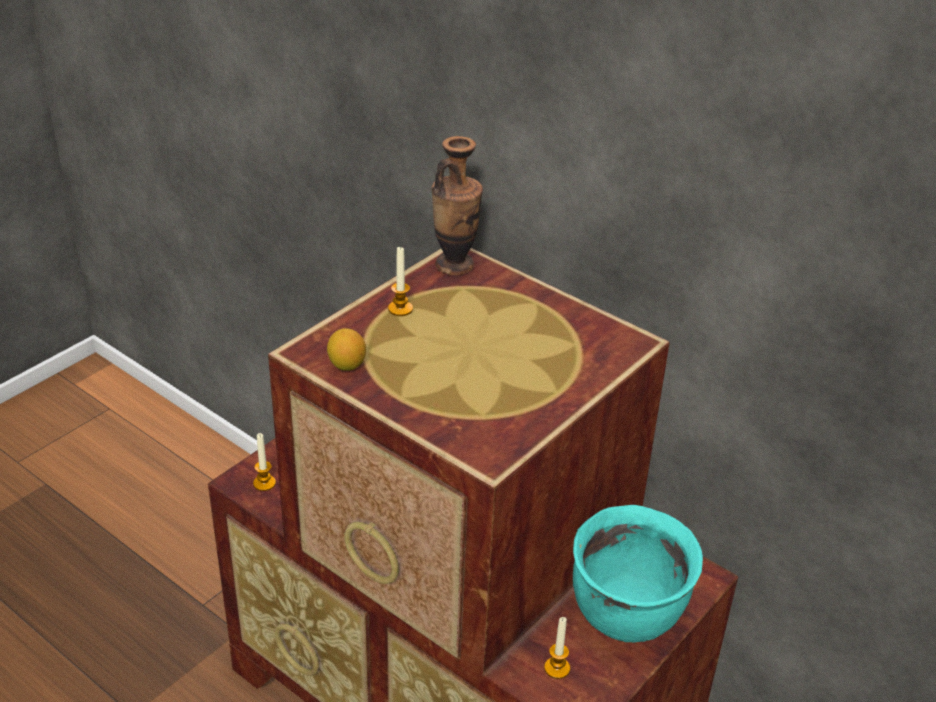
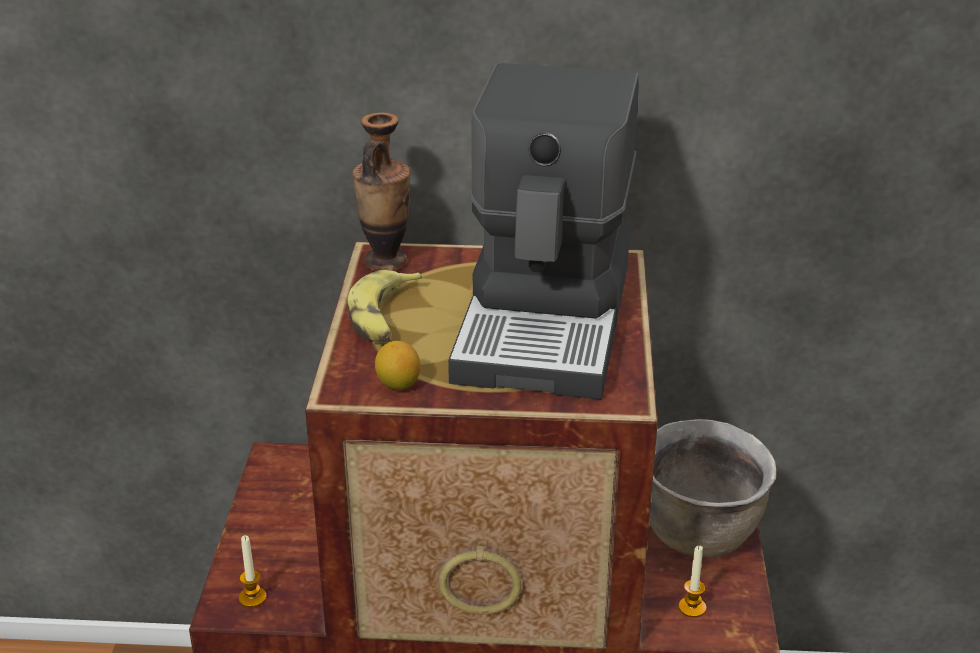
camera: 35 degrees left, 5 degrees down
(400, 309) = (384, 317): candle -> banana
(514, 366) = (548, 320): none -> coffee machine
(628, 615) = (700, 534): turquoise cooking pot -> brown cooking pot

